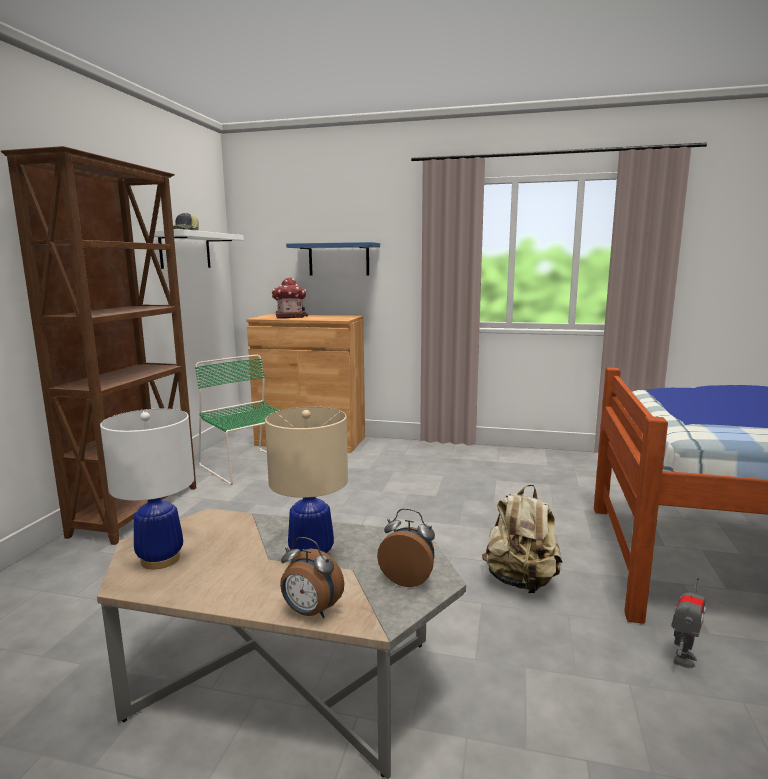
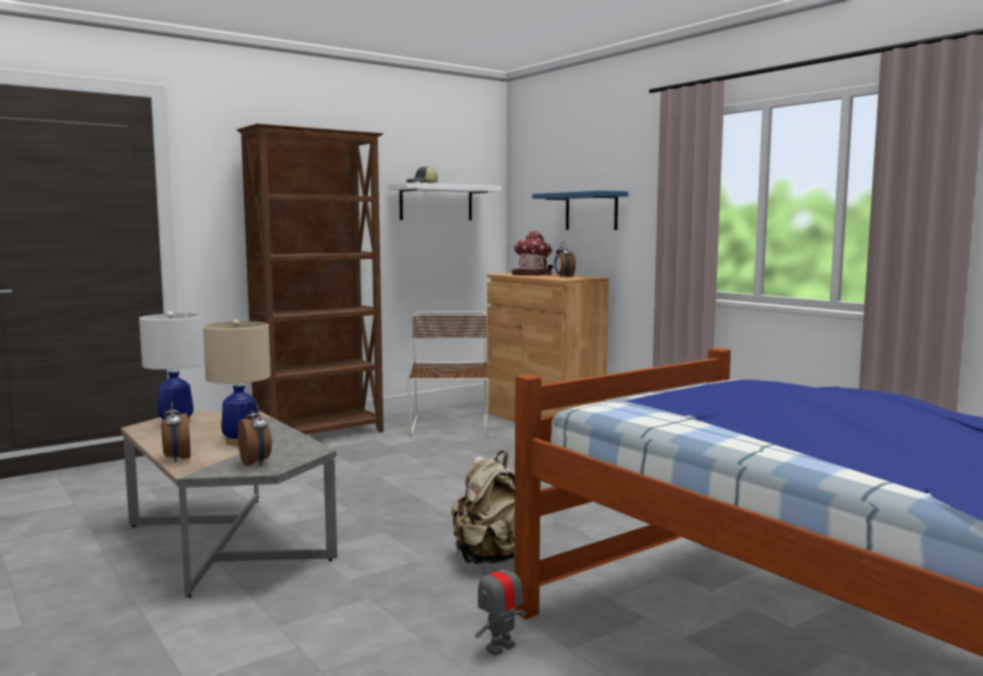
camera: 40 degrees right, 5 degrees down
(248, 467) = (449, 427): green chair -> brown chair
(329, 317) = (563, 277): none -> alarm clock
(683, 658) = (500, 647): toy robot -> toy robot turned 150 degrees clockwise

